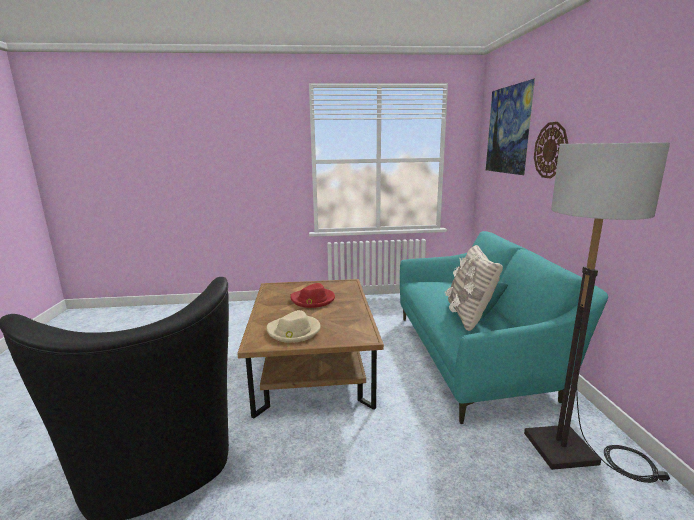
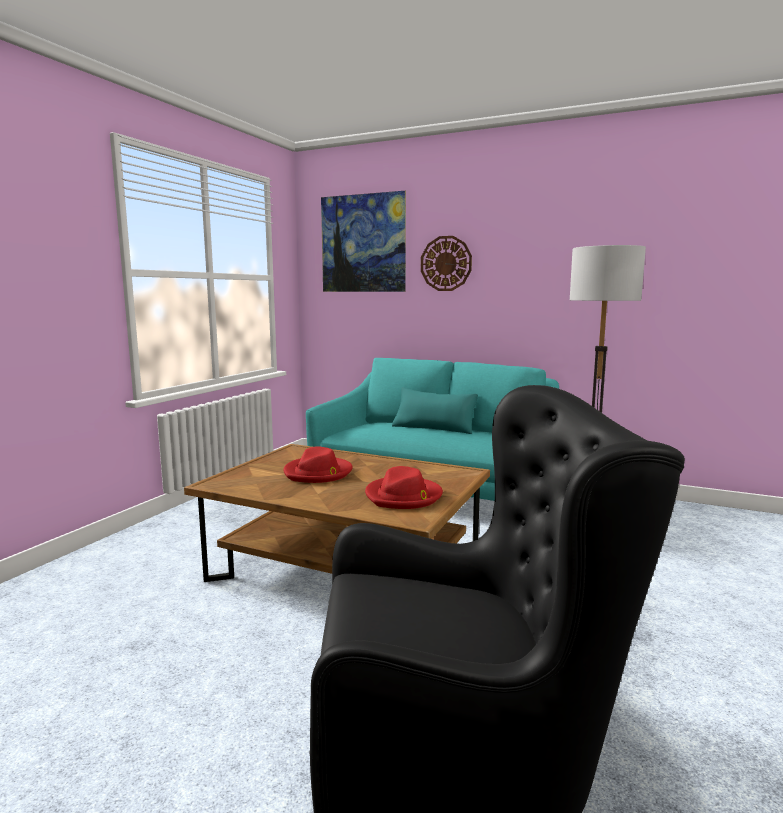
camera: 60 degrees left, 5 degrees down
(293, 331) = (403, 496): beige hat -> red hat
(467, 316) = (463, 435): beige pillow -> none

